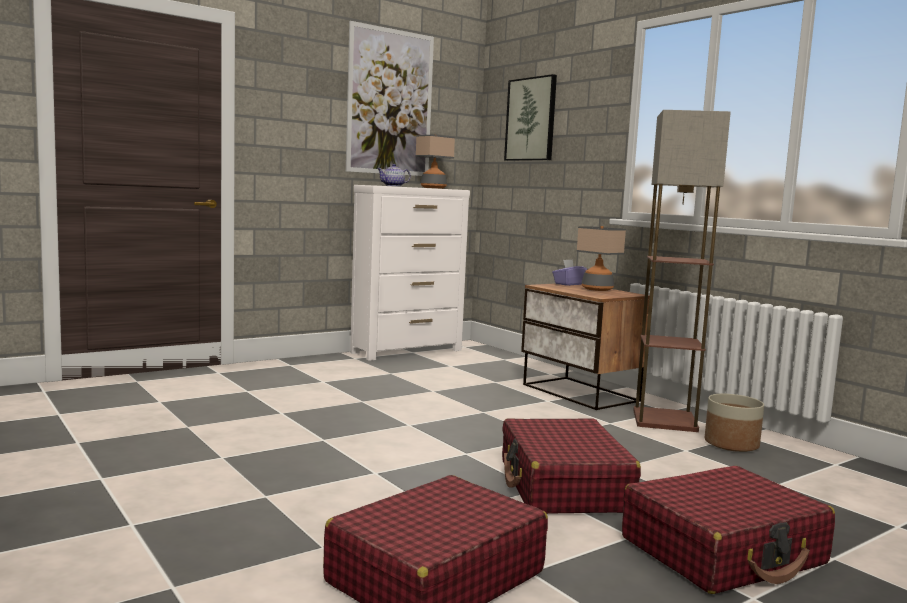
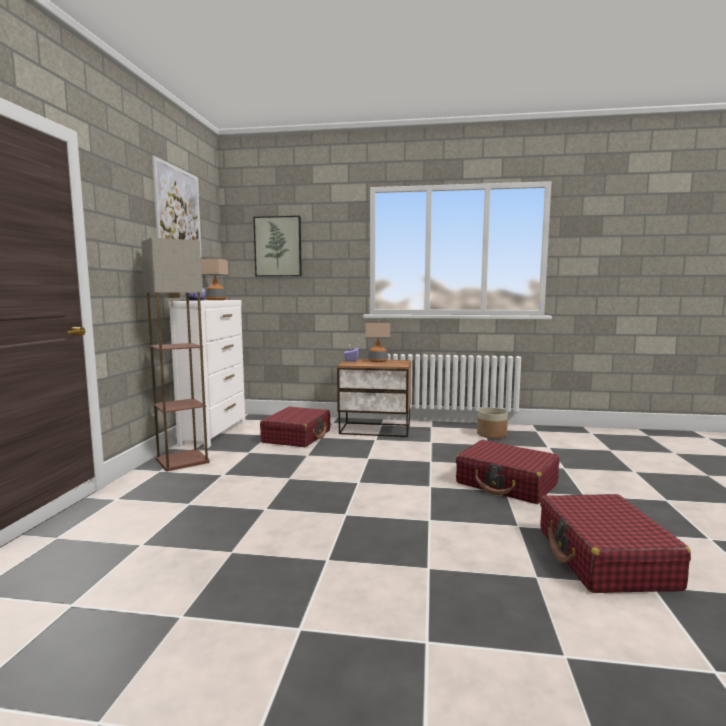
camera: 45 degrees left, 0 degrees up
(663, 420) = (442, 432): floor lamp -> floor lamp (181, 461)
(723, 551) = (615, 485): red suitcase -> red suitcase (297, 436)

